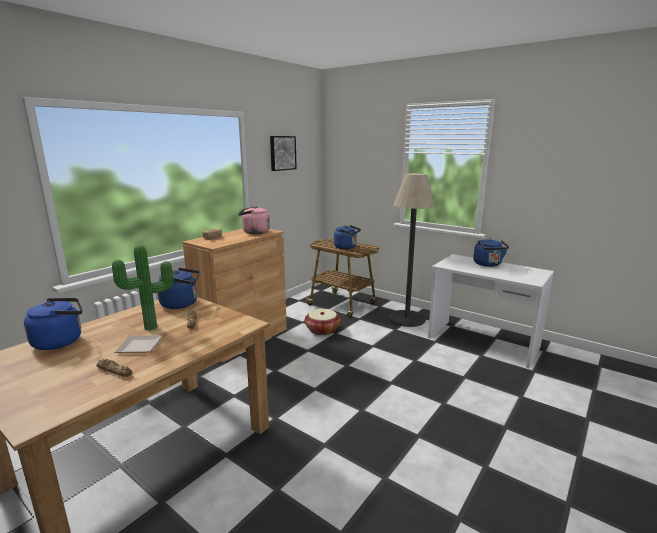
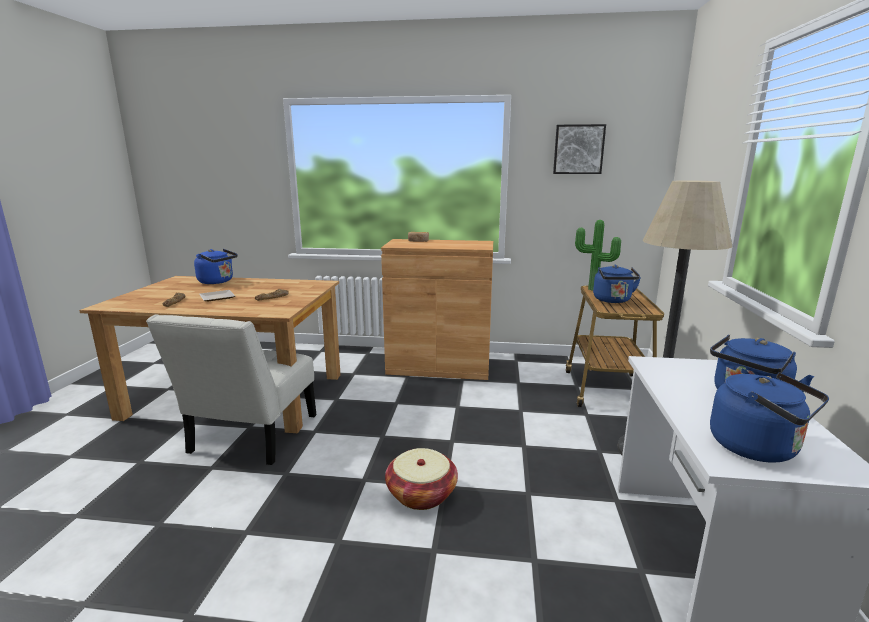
camera: 60 degrees right, 0 degrees up
(151, 328) = (252, 292): potted plant -> potted plant (593, 289)
(182, 304) = (309, 287): blue kettle -> blue kettle (758, 448)
(247, 456) = (250, 437): none -> white chair
(254, 232) = (465, 244): pink kettle -> none
(322, 330) = (516, 400): basket -> basket (421, 494)

